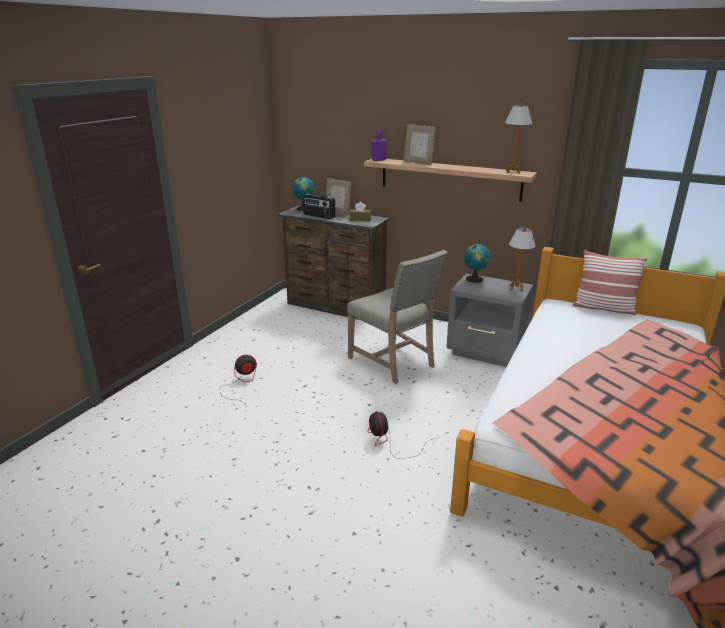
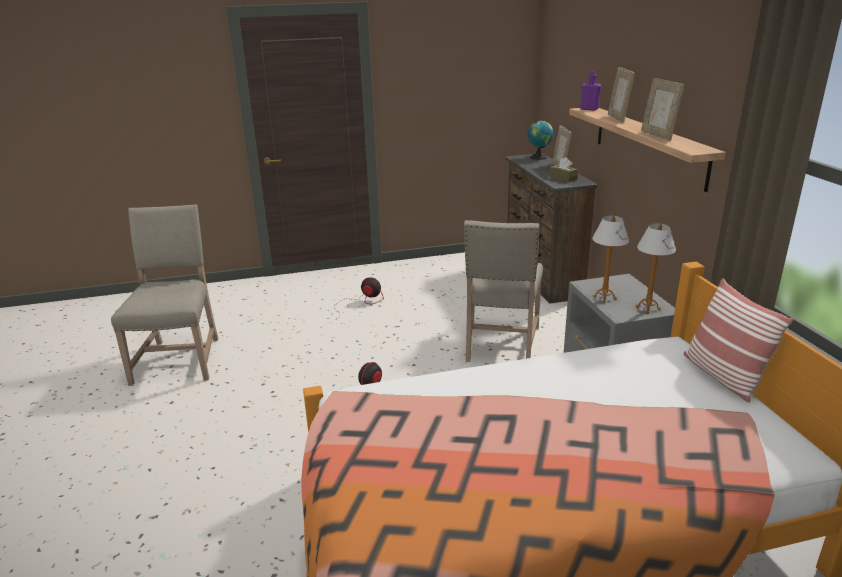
camera: 50 degrees right, 0 degrees up
(161, 522) = (179, 359): none -> beige chair
(319, 216) = (533, 166): radio -> none
(475, 279) = (623, 282): globe -> none
(478, 169) = (658, 135): none -> picture frame
(512, 172) = (690, 145): table lamp -> table lamp (604, 298)

